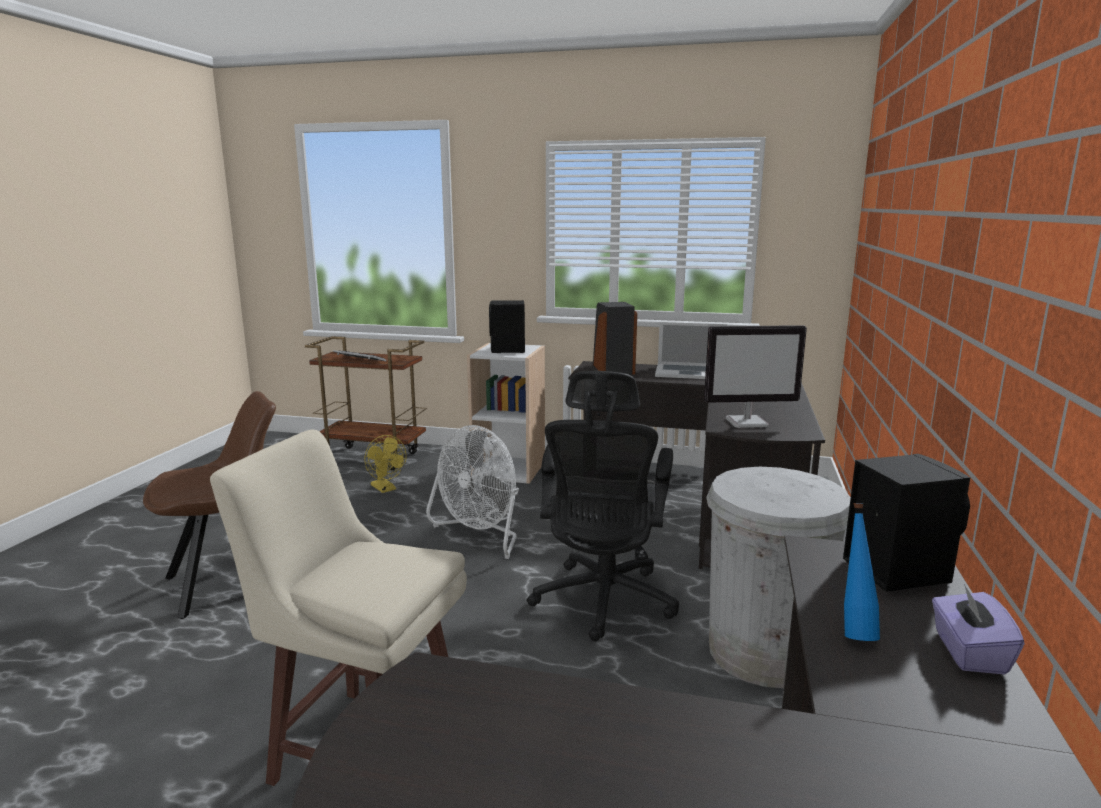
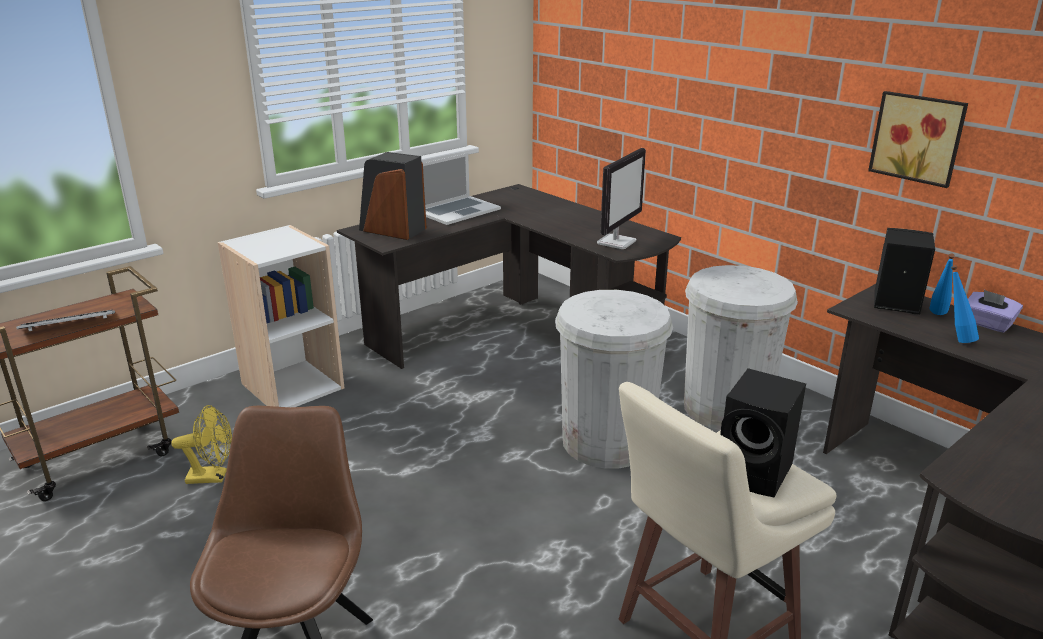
camera: 55 degrees left, 10 degrees up
(482, 533) = (413, 452): white fan -> none
(508, 350) = (277, 244): black speaker -> black speaker (757, 473)
(602, 604) = (607, 442): office chair -> white trash can
(914, 606) = (937, 315): none -> blue bottle
(1010, 326) = (918, 138): none -> picture

